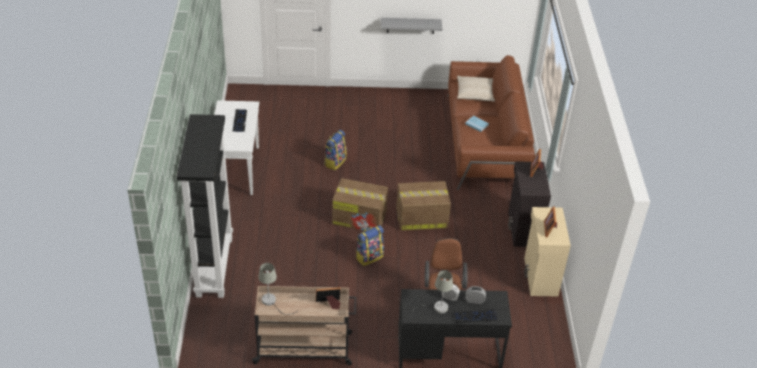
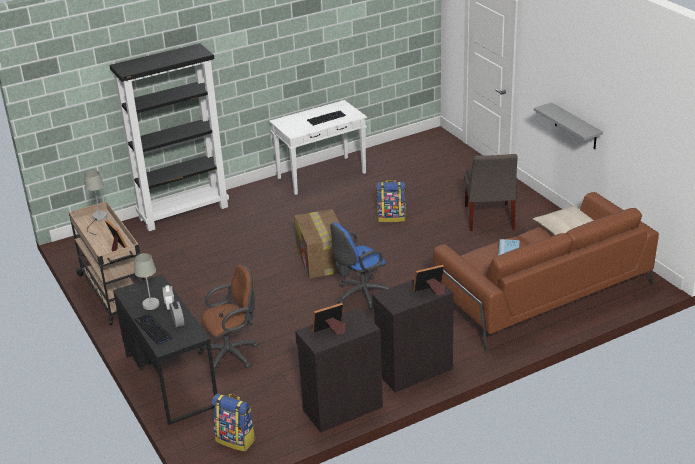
camera: 65 degrees right, 10 degrees down
(369, 256) = (269, 285): backpack -> backpack (236, 440)
(380, 121) = (488, 218): none -> grey chair
(421, 217) = (360, 295): cardboard box -> blue office chair
(540, 277) = (341, 408): beige cabinet -> black cabinet

